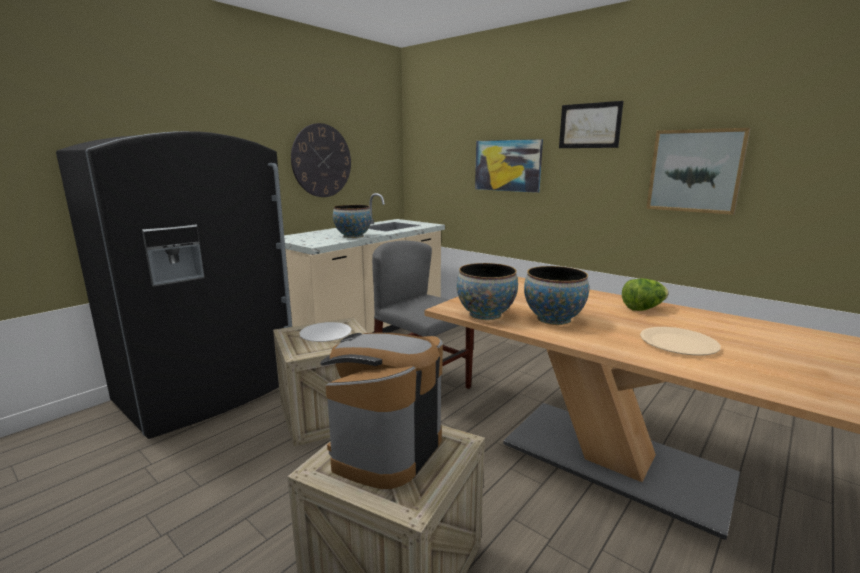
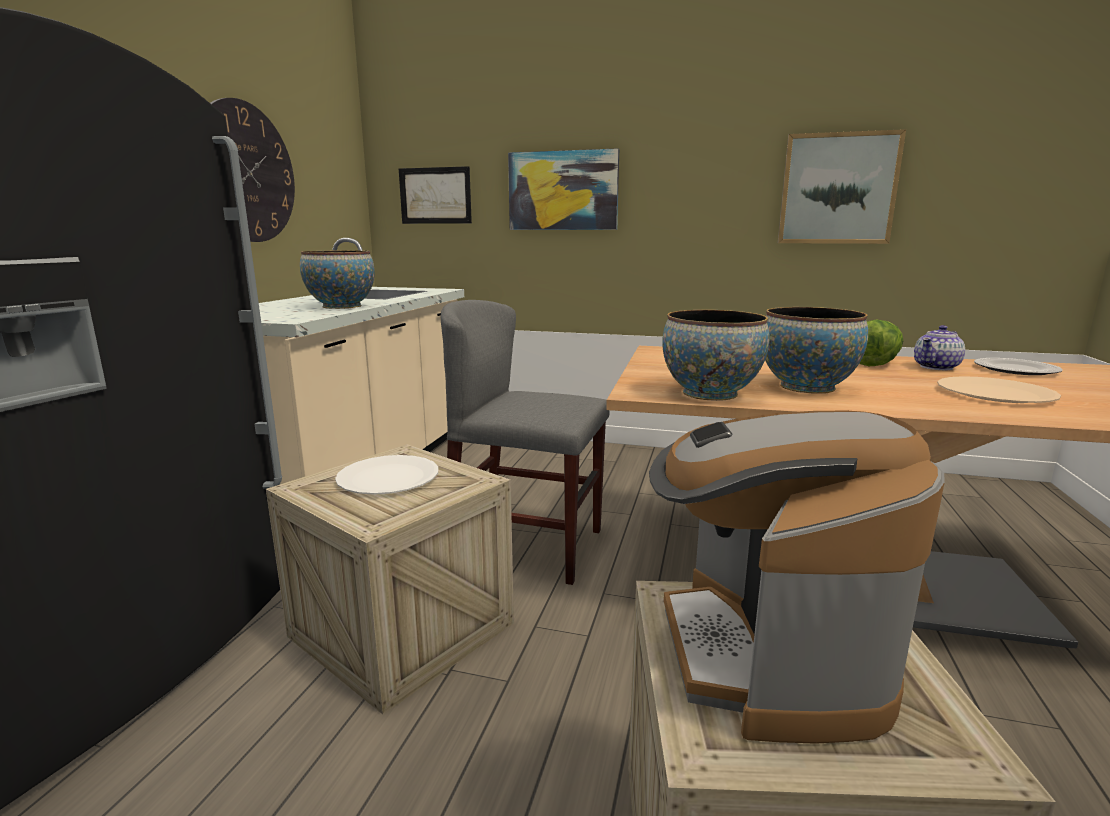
camera: 25 degrees left, 0 degrees up
(589, 125) = (691, 128): picture -> picture (435, 195)
(685, 318) = (937, 367): none -> teapot
(749, 328) = (1016, 369): none -> plate

